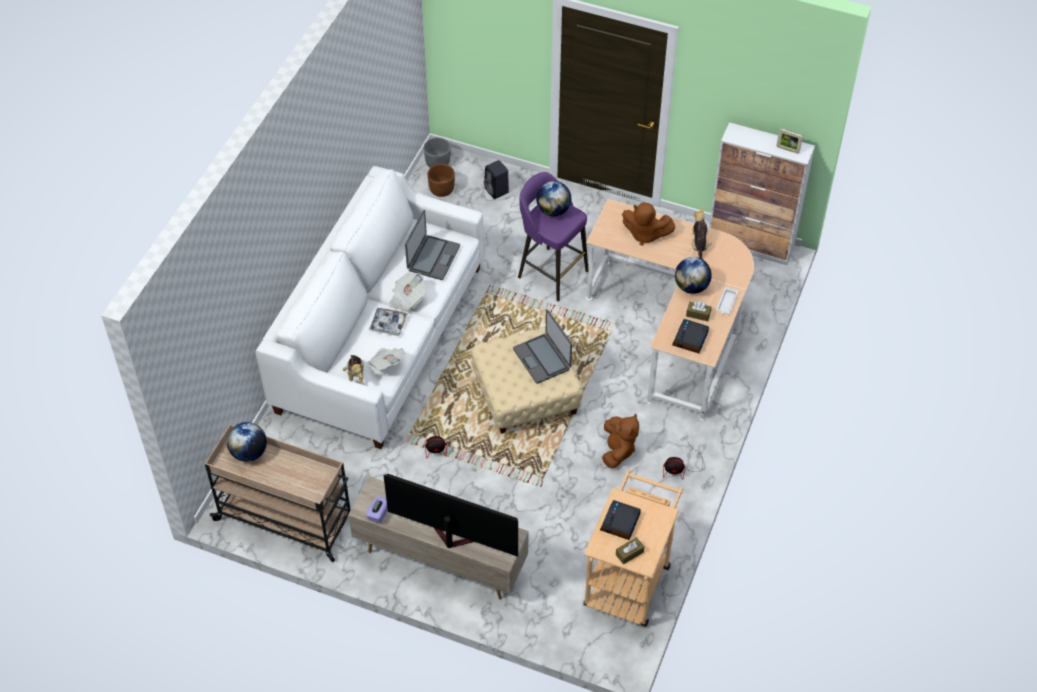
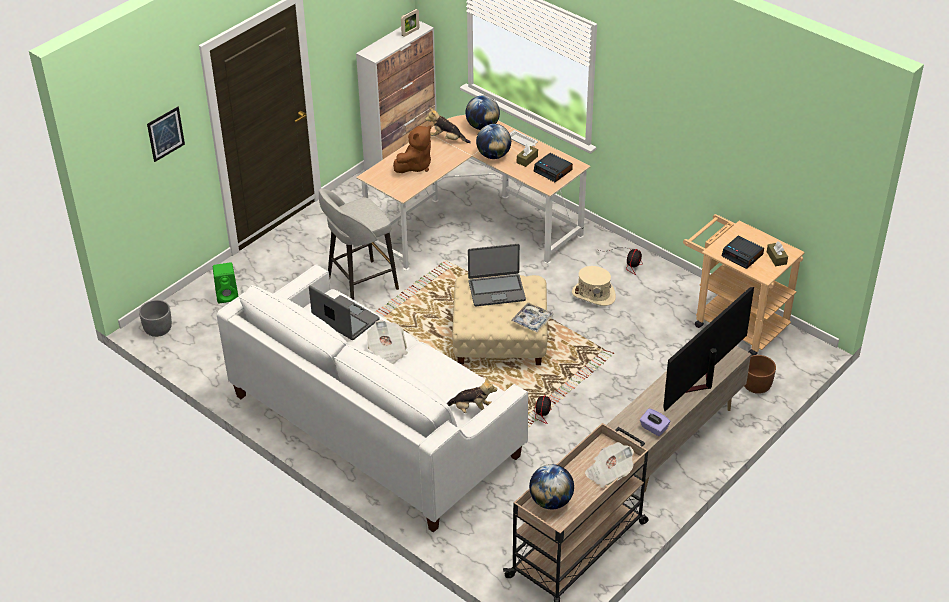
camera: 70 degrees left, 10 degrees down
(387, 363) = (468, 382): newspaper -> newspaper (608, 473)
(388, 324) = (416, 370): tray -> tray (532, 320)
(441, 189) = (198, 335): brown planter -> brown planter (756, 385)
(497, 191) = (228, 295): black speaker -> green speaker
(502, 36) = (165, 134): none -> picture
(551, 273) = (360, 285): purple stool -> grey stool
(553, 210) = (349, 213): globe -> globe (482, 127)
(618, 450) = (593, 295): brown plush toy -> beige hat

